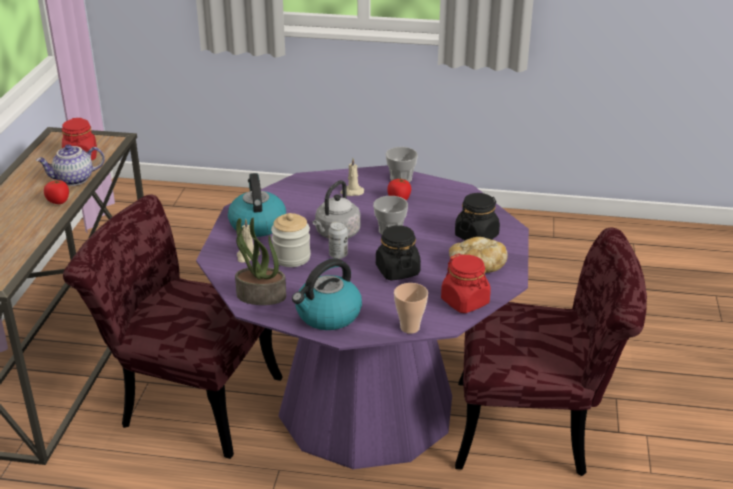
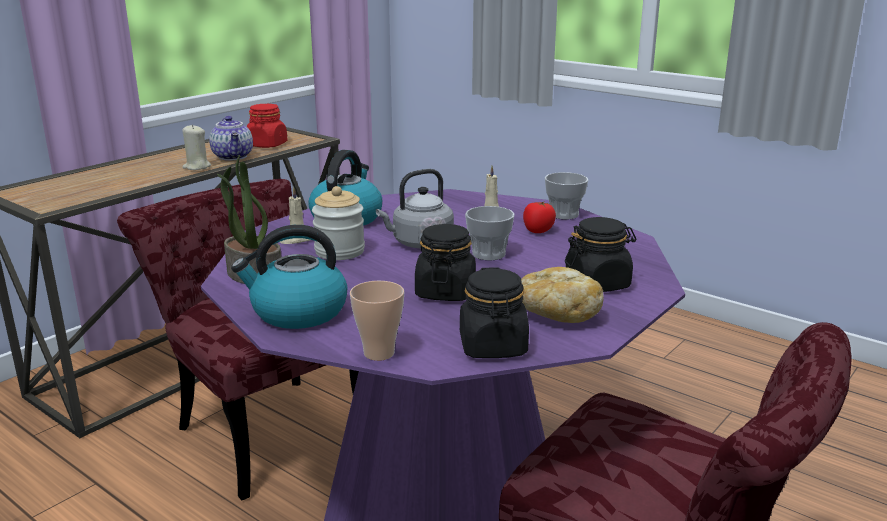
camera: 30 degrees right, 10 degrees down
(58, 201) = (197, 167): tomato -> beige candle
(74, 180) = (234, 157): teapot -> teapot turned 120 degrees counterclockwise
(338, 255) = (395, 261): can -> none
(465, 302) = (493, 347): red jar -> black jar

